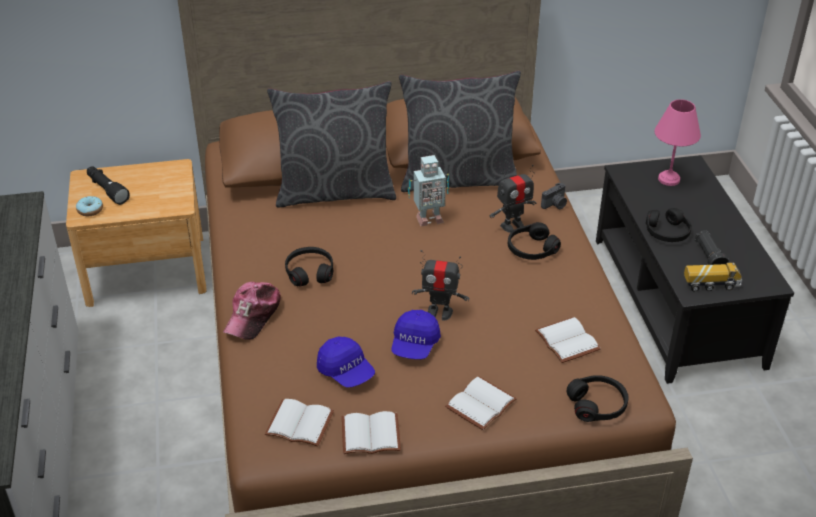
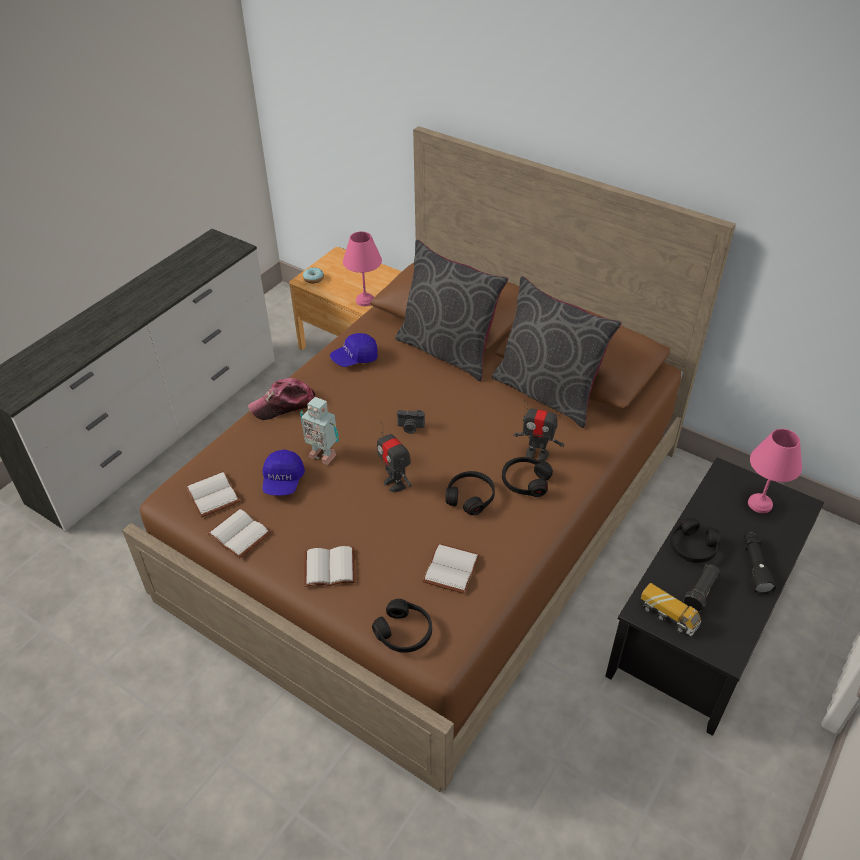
camera: 45 degrees right, 5 degrees up
(107, 190) = (339, 270): black flashlight -> black flashlight (754, 566)
(171, 202) = (364, 300): none -> pink table lamp
(309, 272) = (354, 398): black headphones -> black headphones (470, 497)
(415, 345) = (347, 494): blue cap -> blue cap (355, 358)
(428, 219) = (483, 409): toy robot -> toy robot (322, 454)
(555, 205) = (594, 459): camera -> camera (410, 427)

